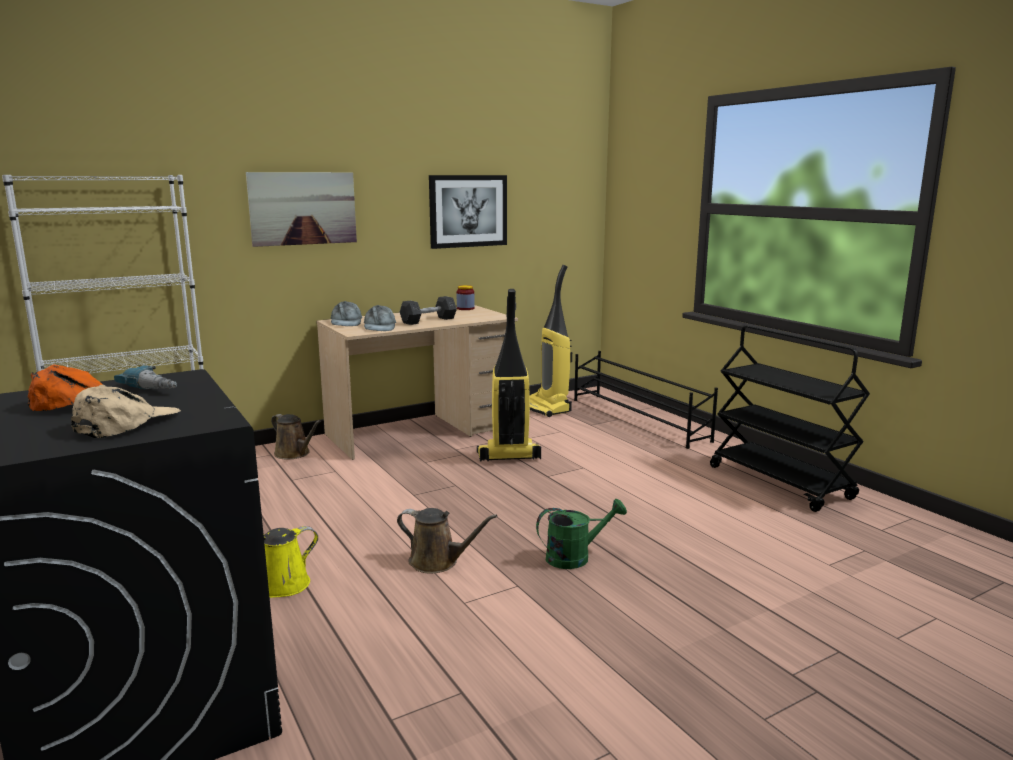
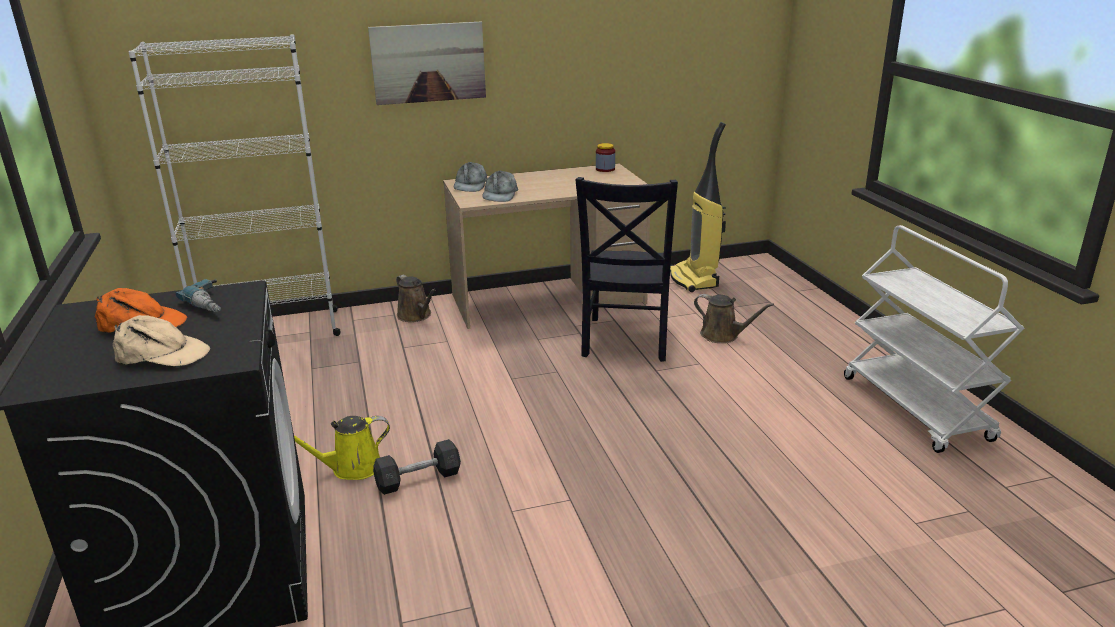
camera: 15 degrees right, 10 degrees up
(126, 423) = (162, 354): beige cap -> beige cap turned 60 degrees clockwise
(428, 320) = (555, 187): grey dumbbell -> grey dumbbell (418, 479)
(438, 562) = (505, 461): brown watering can -> brown watering can (723, 336)
(468, 211) = (614, 59): picture -> none
(508, 457) = (625, 341): vacuum cleaner -> black chair
(575, 557) = (642, 474): green watering can -> none
(638, 419) = (790, 304): black shoe rack -> none
(781, 483) = (916, 409): black cart -> white cart

